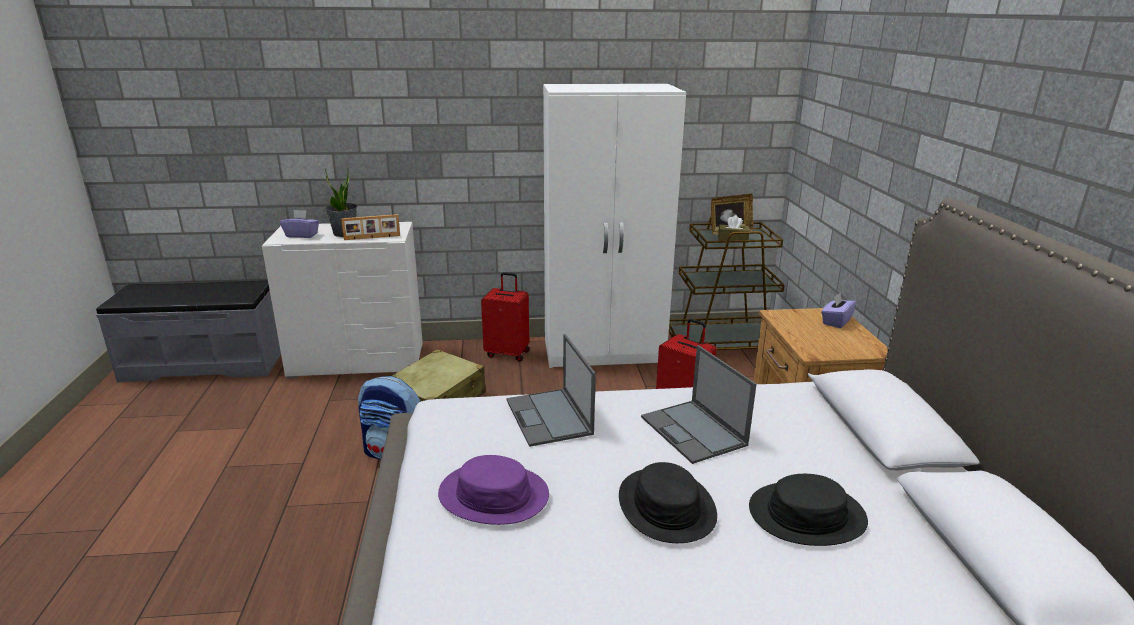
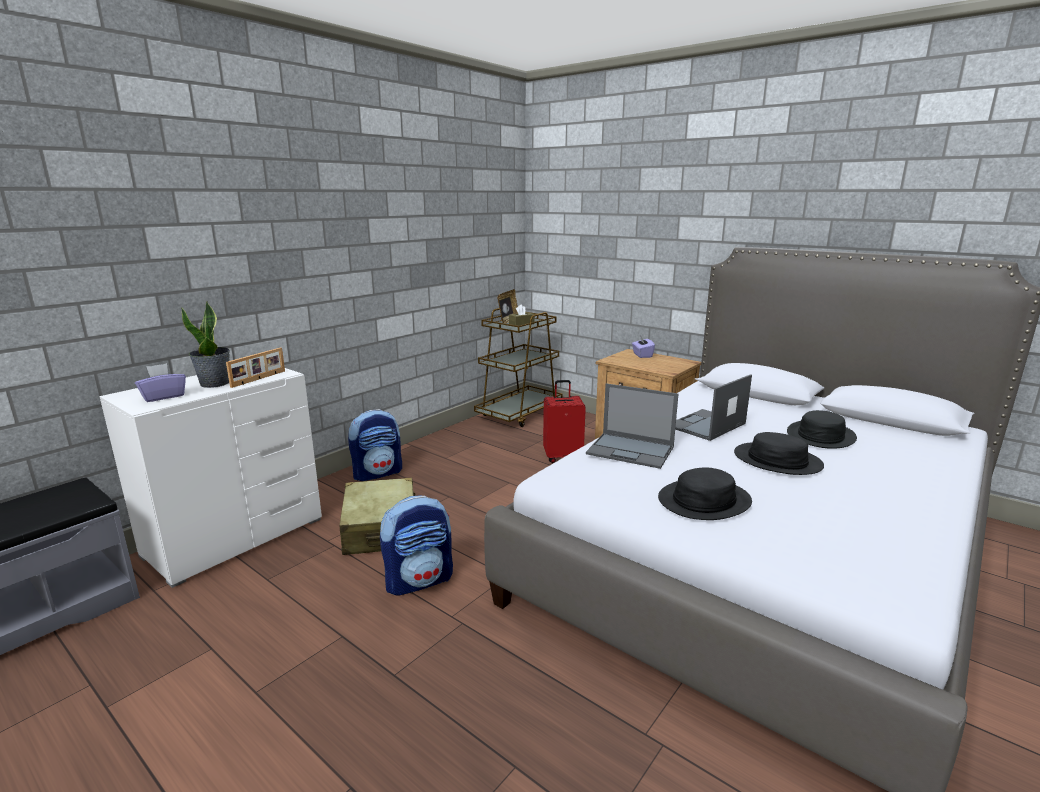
camera: 45 degrees left, 5 degrees down
(494, 495) = (704, 500): purple hat -> black hat
(508, 353) = (378, 473): red suitcase -> backpack
(604, 352) = (451, 444): white wardrobe -> none
(694, 431) = (706, 425): laptop -> laptop turned 120 degrees clockwise

